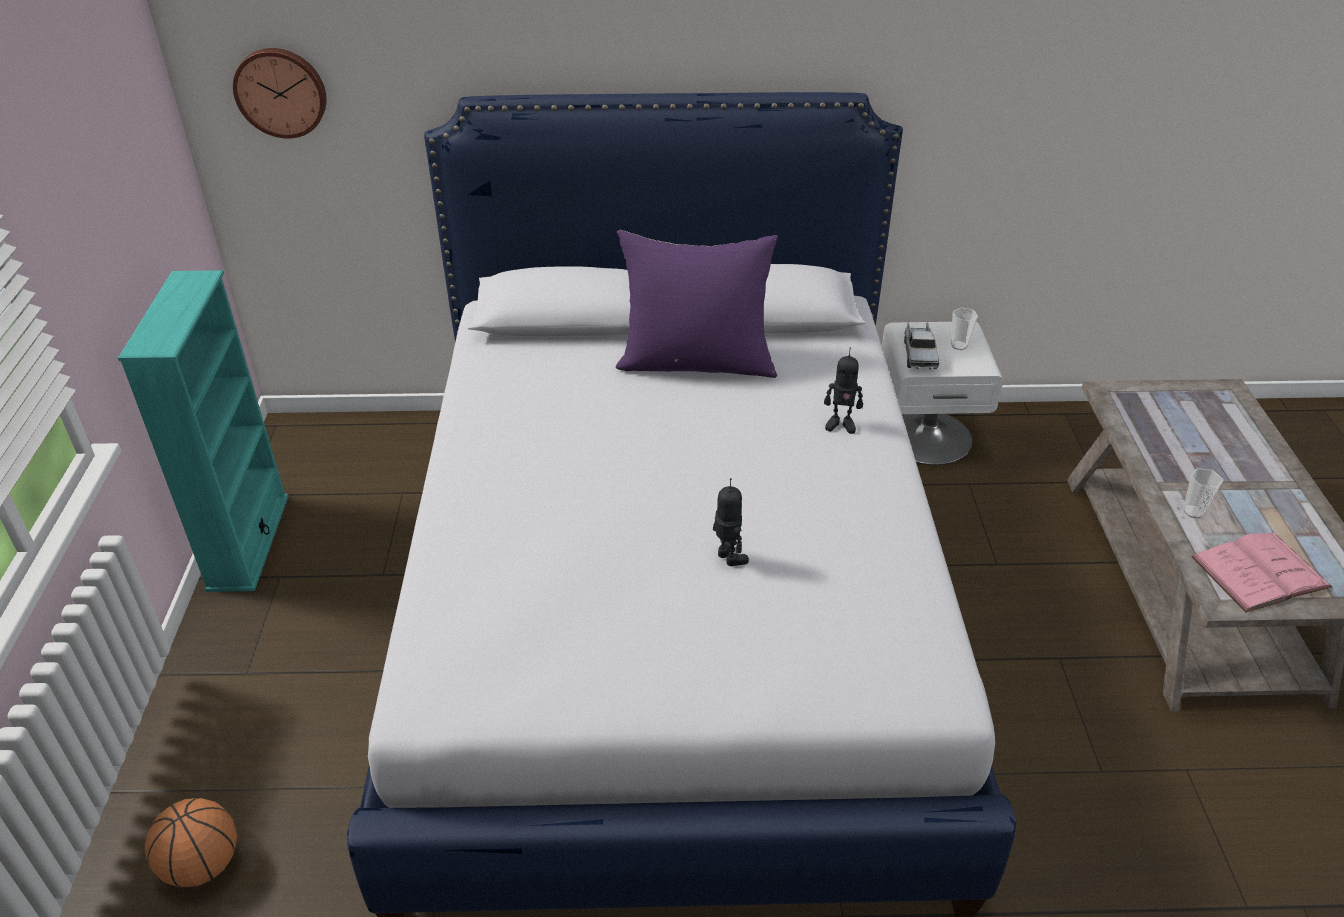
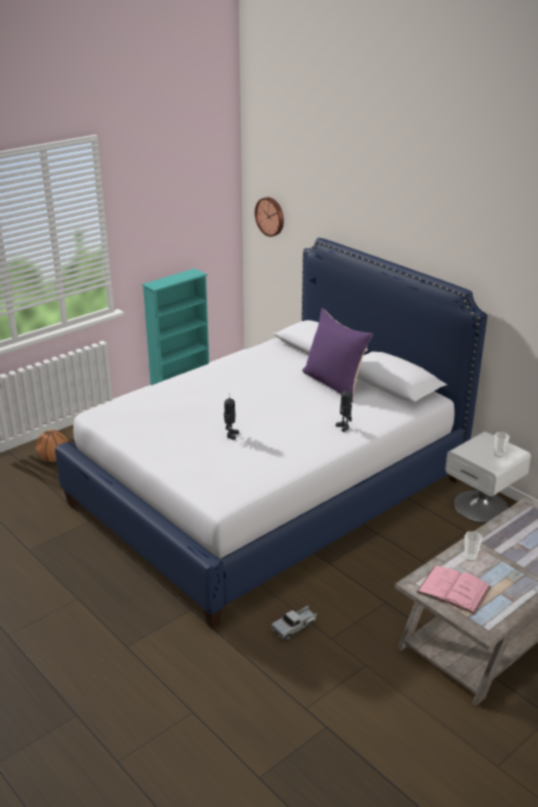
camera: 50 degrees right, 10 degrees down
(919, 353) = (473, 447): toy truck -> toy truck (294, 627)

